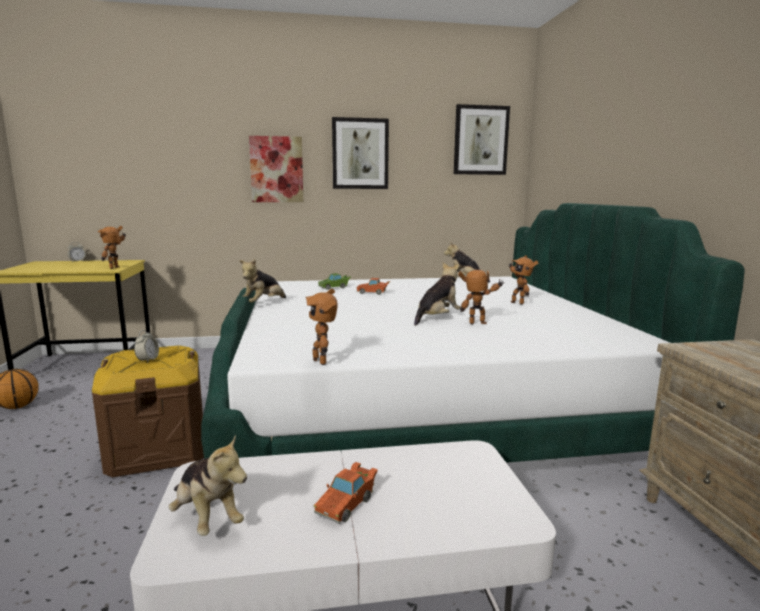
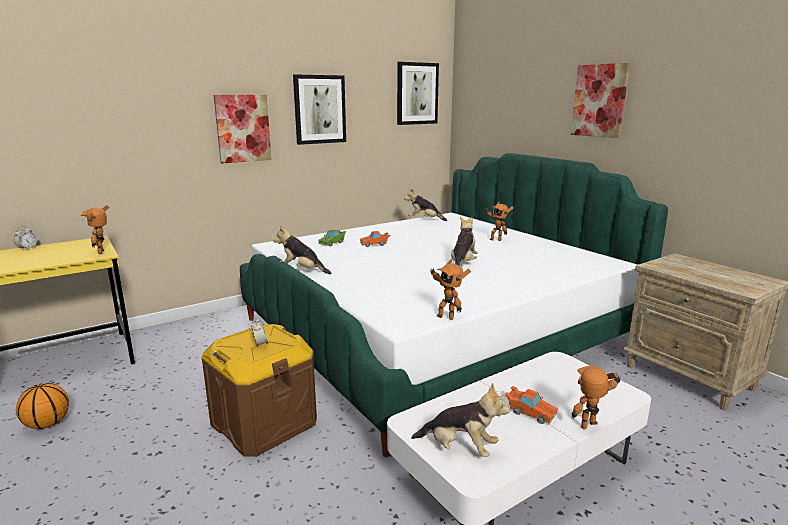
camera: 25 degrees left, 5 degrees up
(263, 304) = (302, 270): plush toy -> plush toy turned 105 degrees clockwise
(347, 503) = (529, 412): orange toy car -> orange toy car turned 60 degrees counterclockwise
(478, 324) = (498, 264): toy robot -> toy robot (591, 427)
(669, 122) = (599, 101): none -> picture

